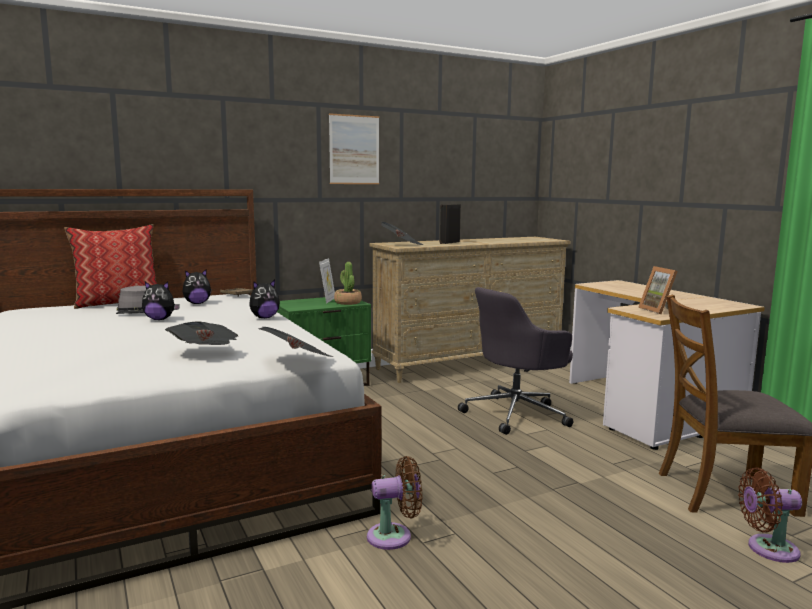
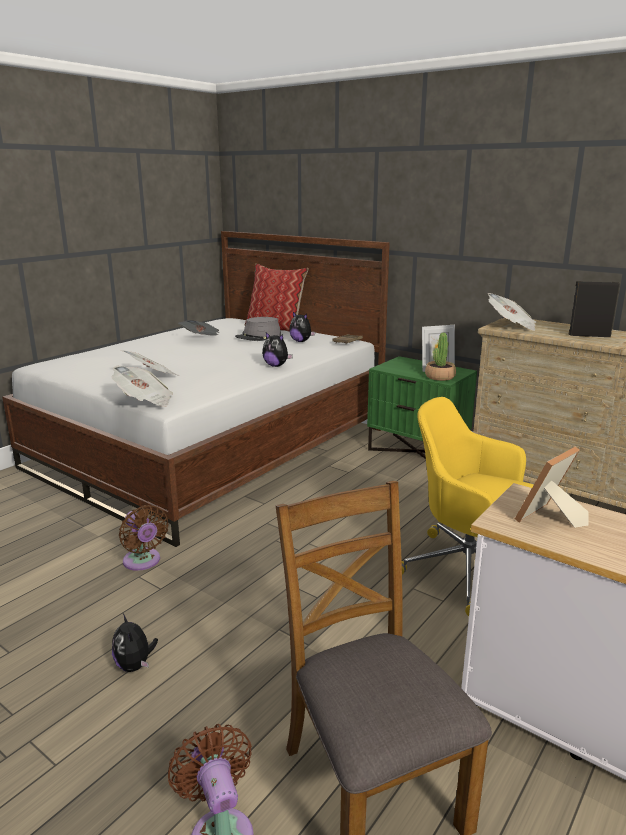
camera: 65 degrees right, 10 degrees up
(90, 325) = (201, 339): none -> newspaper
(160, 319) = (237, 346): plush toy -> plush toy (135, 665)
(354, 149) = (505, 200): picture -> none
(516, 414) = (467, 571): grey office chair -> yellow office chair

